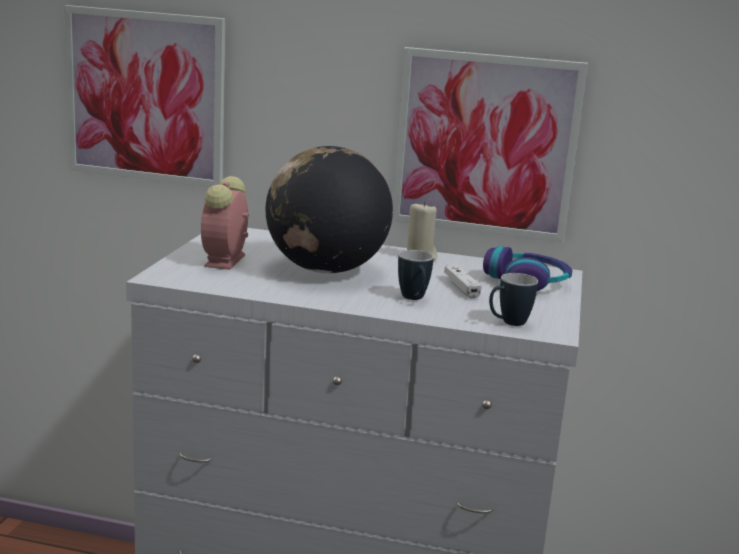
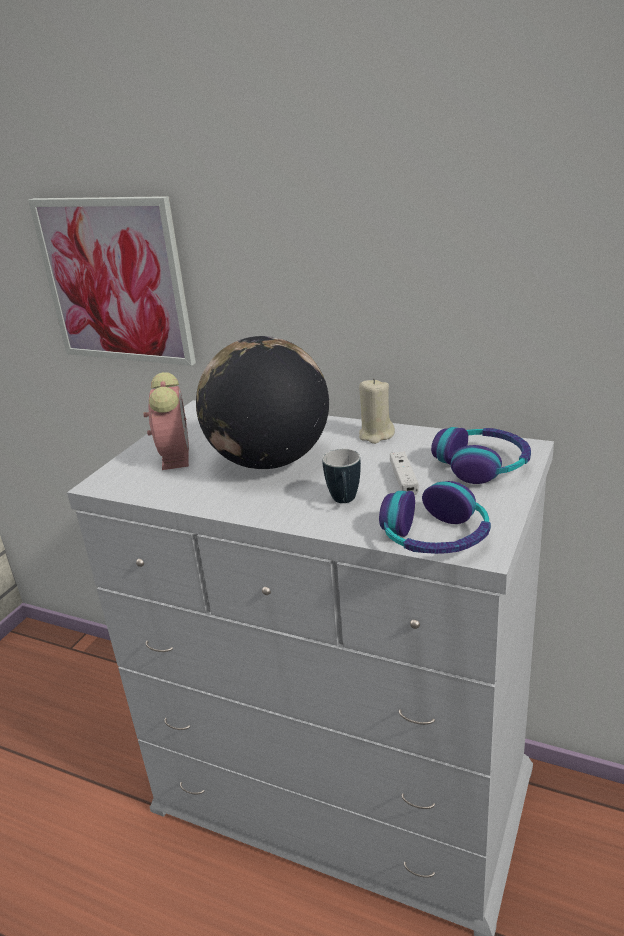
camera: 15 degrees right, 10 degrees up
(225, 261) = (174, 455): alarm clock -> alarm clock turned 150 degrees clockwise
(486, 144) = (441, 308): picture -> none
(508, 323) = (435, 537): mug -> headphones

